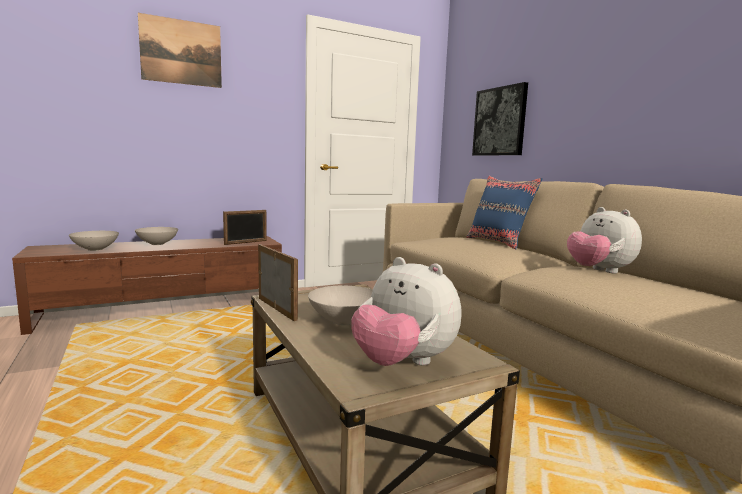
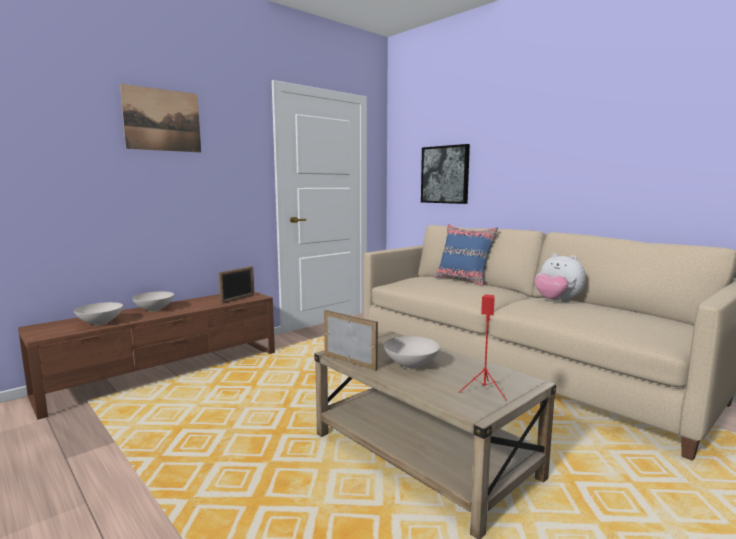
camera: 15 degrees left, 0 degrees up
(403, 363) = (484, 391): plush toy -> red speaker

